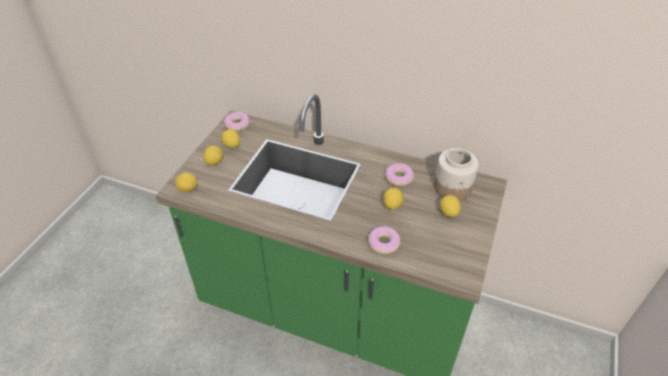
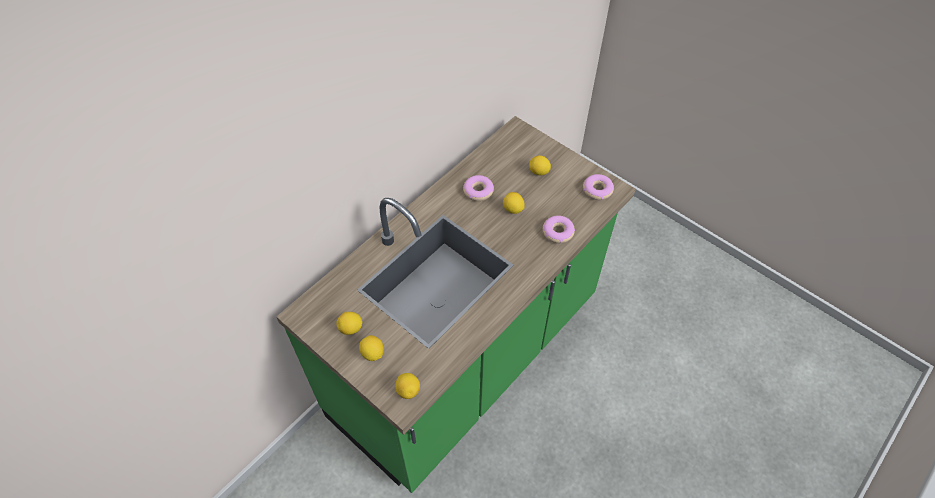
camera: 70 degrees left, 10 degrees up
(237, 125) = (312, 314): donut -> donut (597, 190)
(453, 187) = (509, 156): jar -> none

